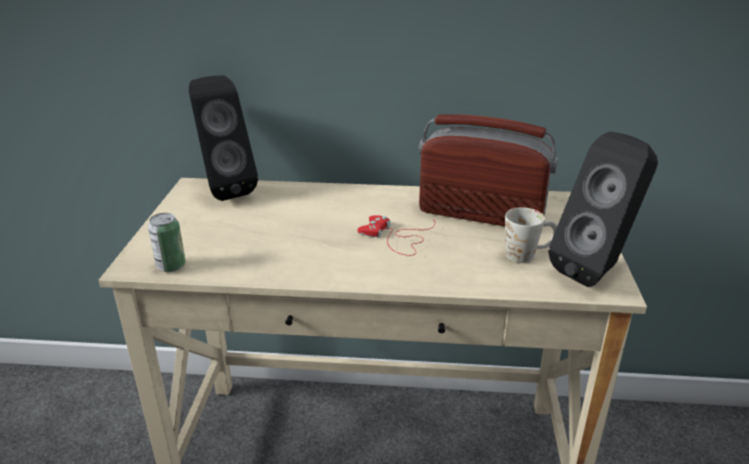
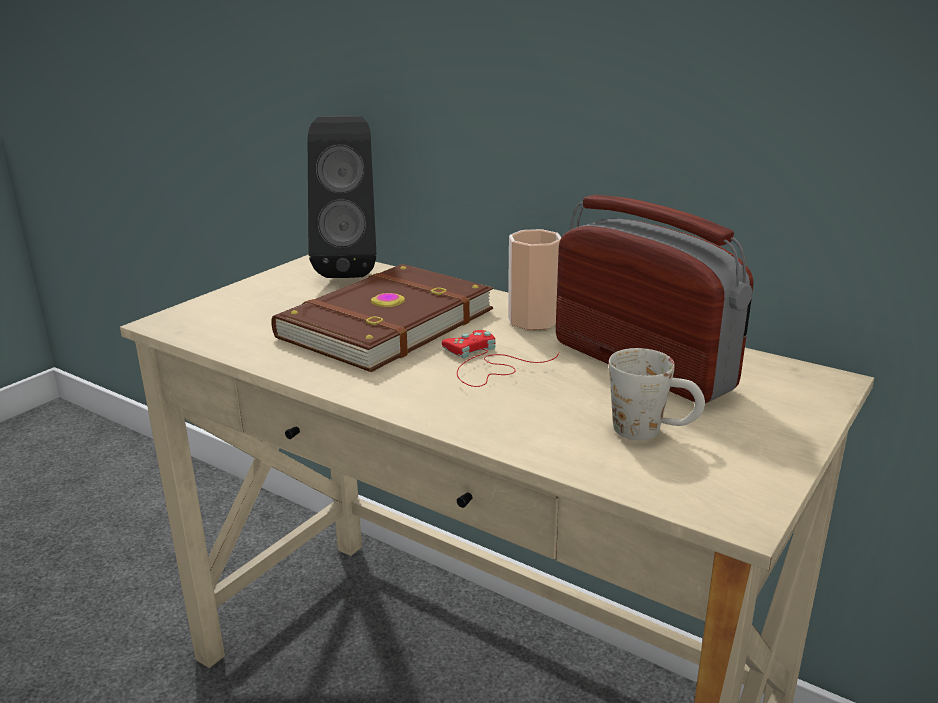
camera: 30 degrees right, 5 degrees down
(171, 266) = (199, 331): can -> none
(298, 225) = (383, 323): none -> brown book
(389, 200) = (533, 320): none -> cup
(597, 270) = (741, 481): black speaker -> none

